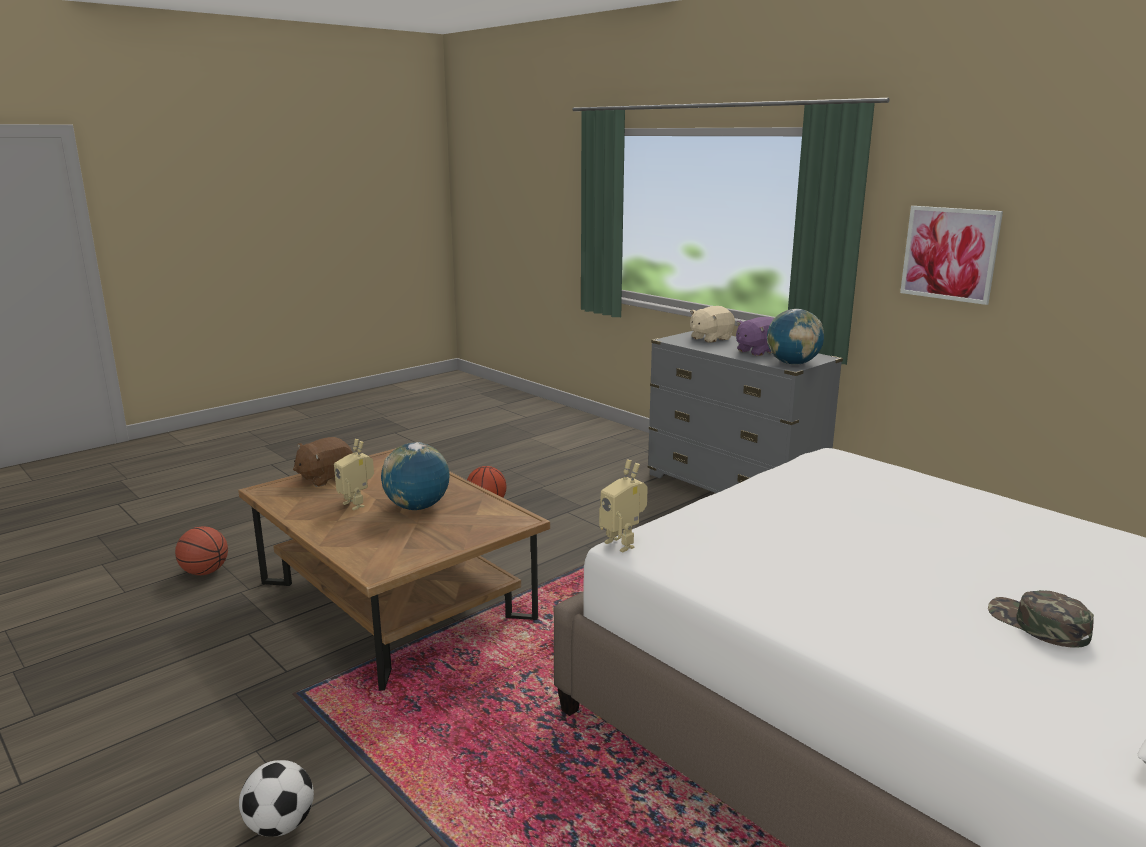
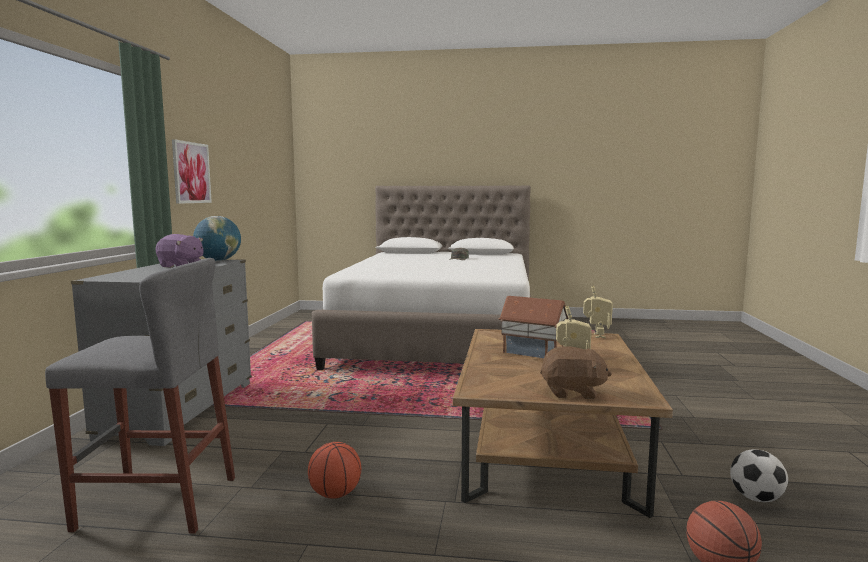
camera: 130 degrees left, 10 degrees down
(280, 826) = (689, 395): football -> football (756, 498)
(417, 507) = (533, 353): globe -> toy house
(562, 466) = (157, 503): none -> grey stool
(623, 543) = (514, 277): toy robot -> toy robot (596, 335)
(710, 338) = (131, 275): beige plush toy -> none

